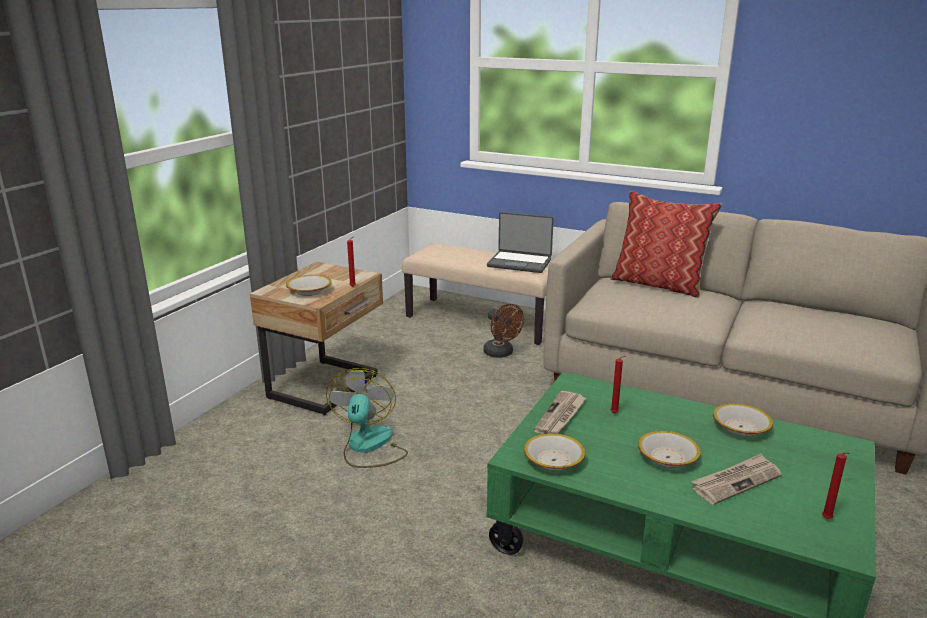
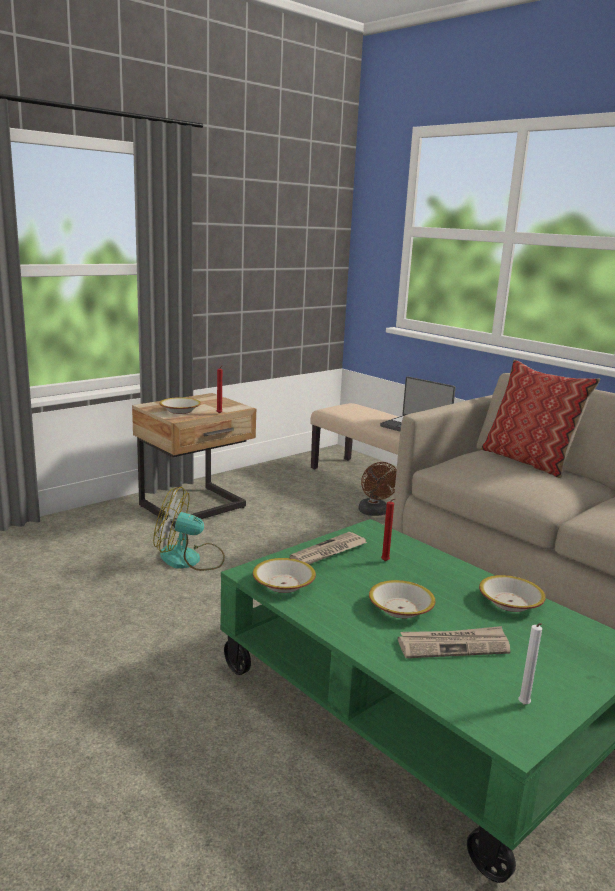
camera: 20 degrees right, 5 degrees down
(368, 447) = (190, 559): fan -> fan turned 105 degrees counterclockwise
(827, 520) = (524, 705): red candle -> white candle

